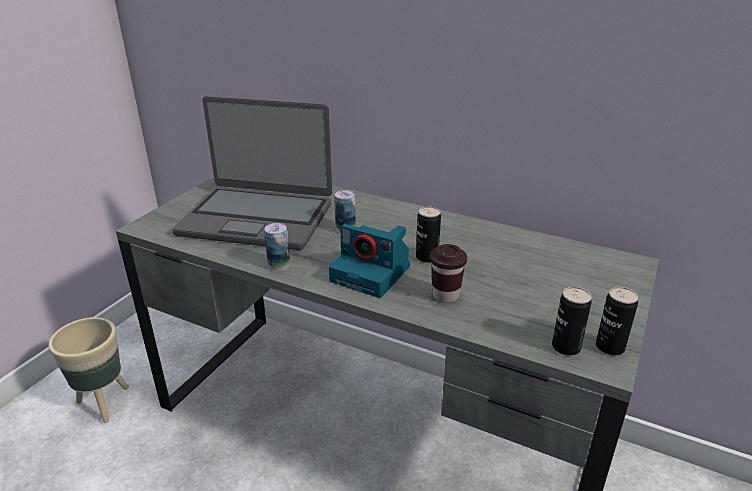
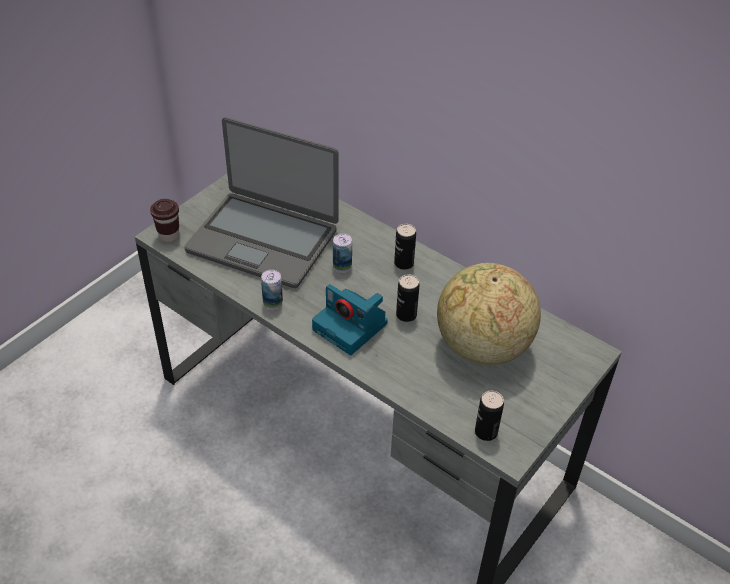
camera: 10 degrees right, 15 degrees up
(103, 404) = (113, 367): beige planter -> none
(445, 296) = (407, 362): brown cup -> brown cup (169, 236)
(518, 273) = (482, 347): none -> globe
(609, 347) = (522, 438): can -> can (404, 263)

